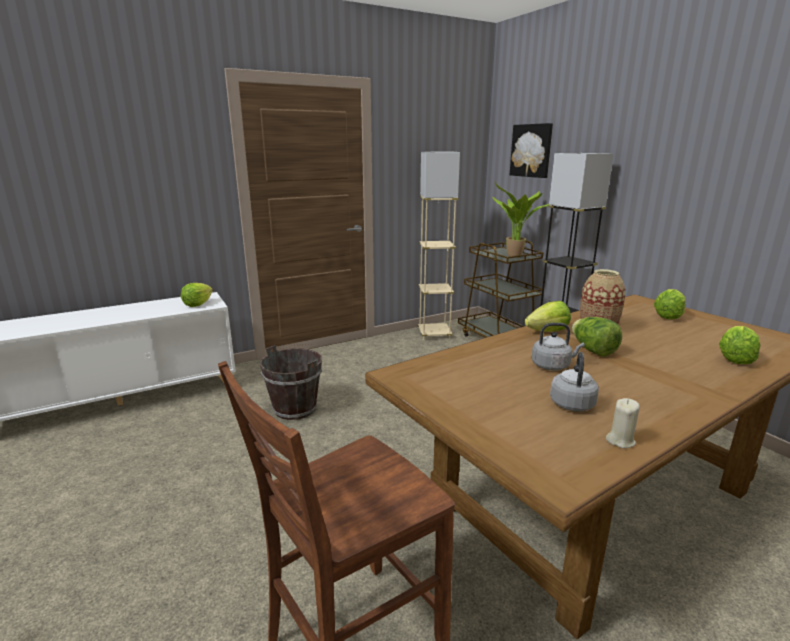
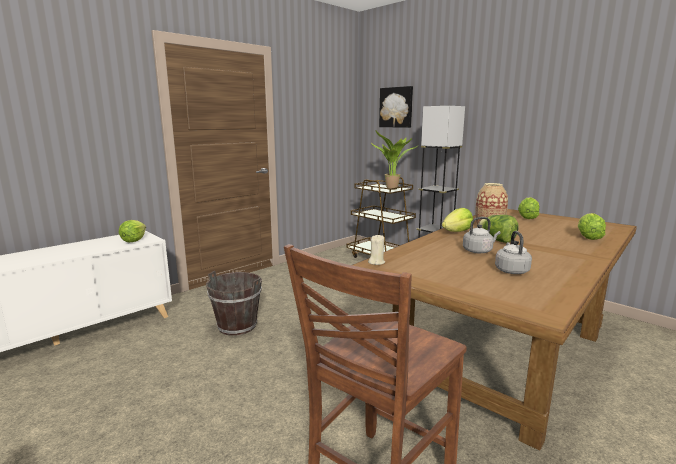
camera: 15 degrees left, 5 degrees down
(434, 334) = (329, 258): beige floor lamp -> none
(620, 440) = (560, 287): beige candle -> beige candle (376, 262)

